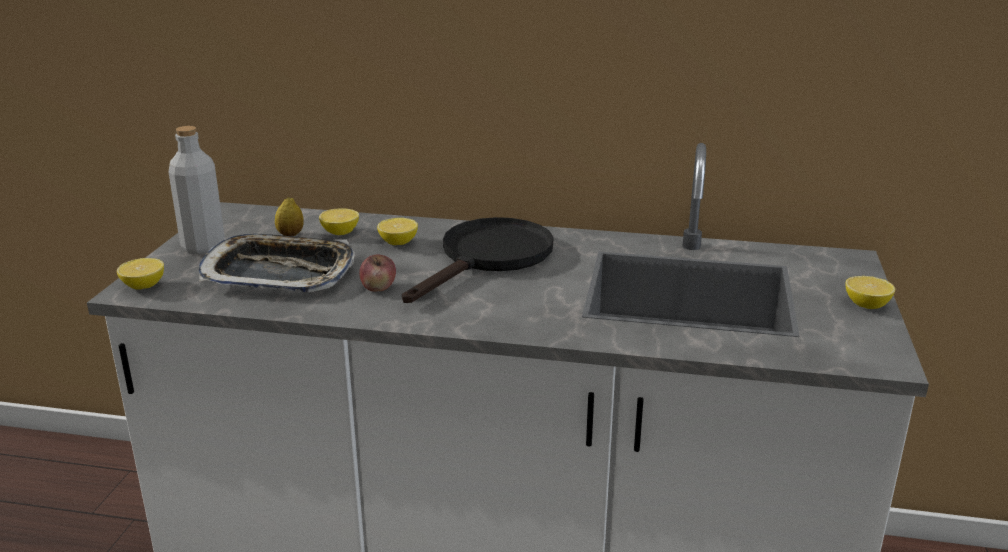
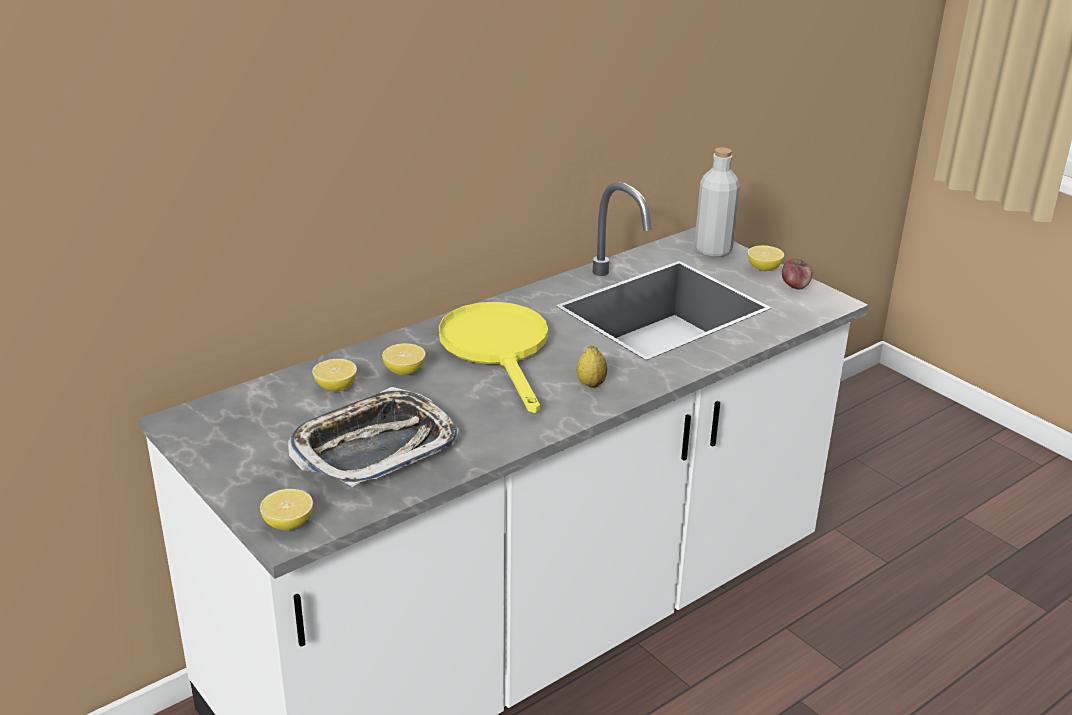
camera: 50 degrees left, 5 degrees up
(203, 246) = (246, 463): grey bottle -> grey bottle (713, 250)
(290, 235) = (298, 411): lemon -> lemon (591, 384)
(378, 288) = (478, 414): apple -> apple (795, 286)
(489, 258) = (498, 349): black frying pan -> yellow frying pan

